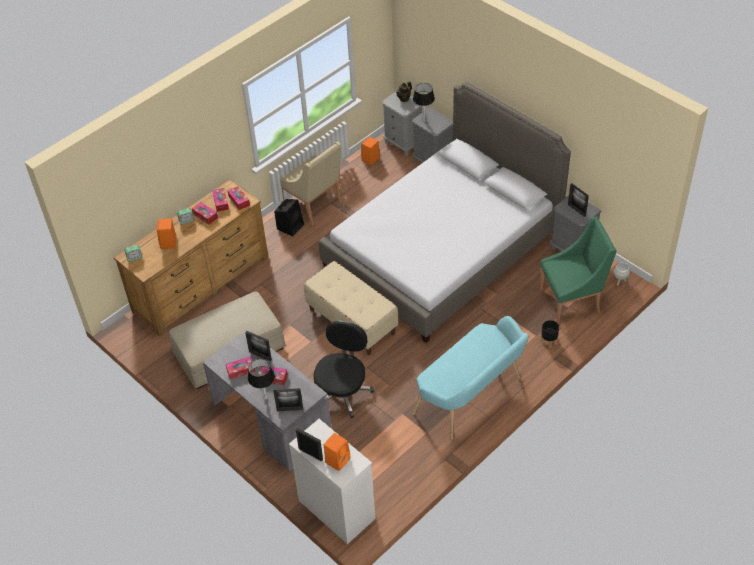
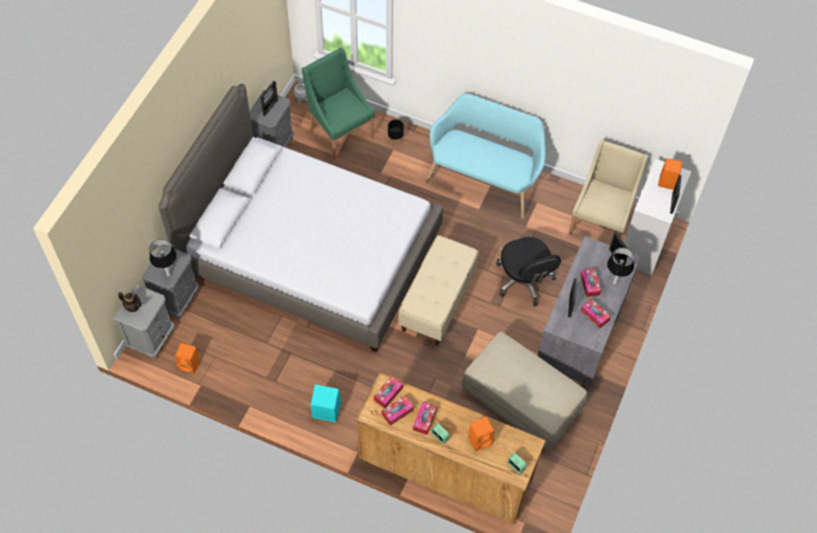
camera: 115 degrees left, 10 degrees up
(290, 226) = (325, 409): black speaker -> turquoise speaker
(314, 205) = (284, 397): beige armchair -> beige armchair (600, 222)
(342, 392) = (524, 280): black office chair -> black office chair turned 105 degrees counterclockwise

